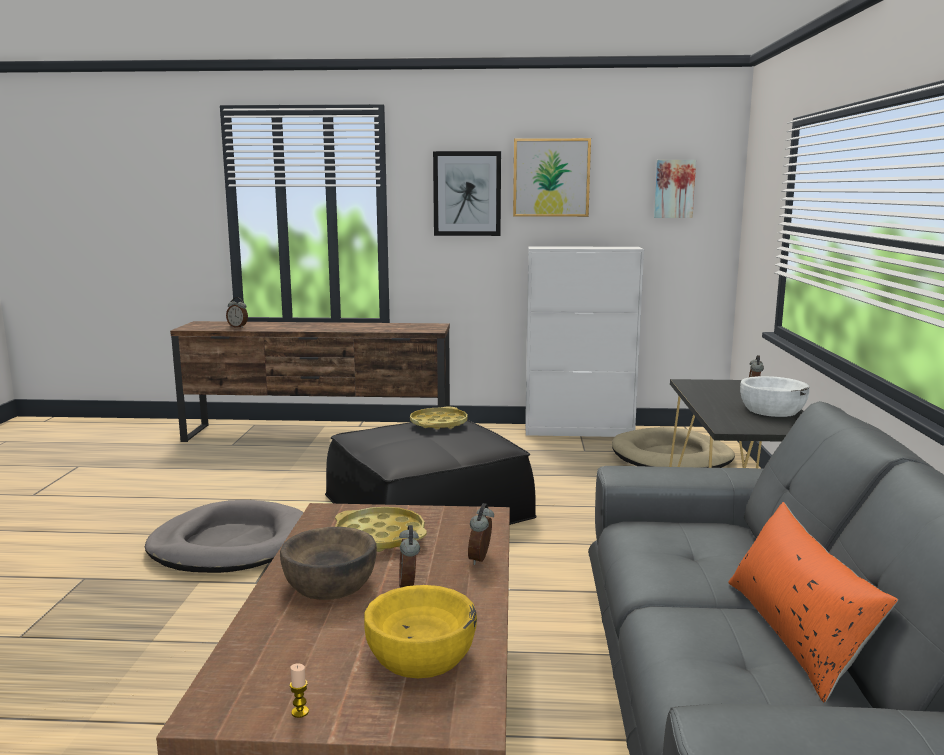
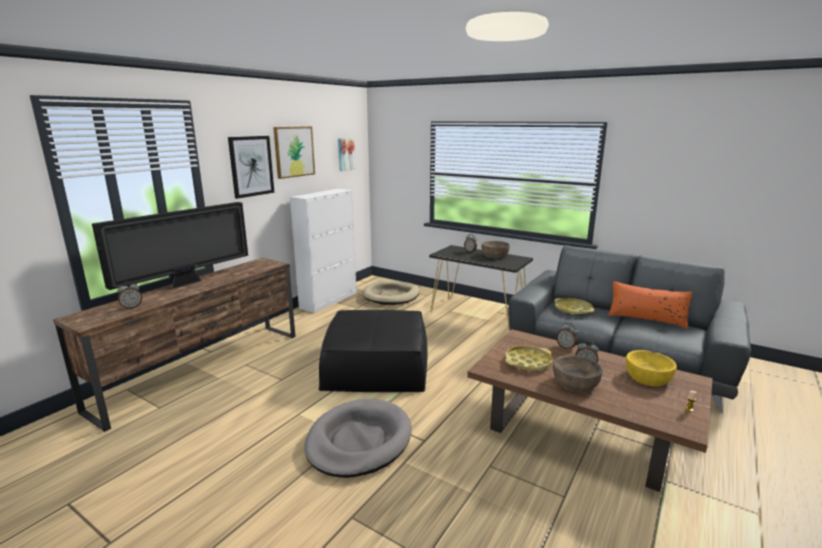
camera: 60 degrees left, 5 degrees up
(322, 324) = (187, 283): none -> television
(438, 423) = (359, 316): yellow tray -> yellow tray (573, 309)
(772, 410) = (495, 255): white bowl -> brown bowl

